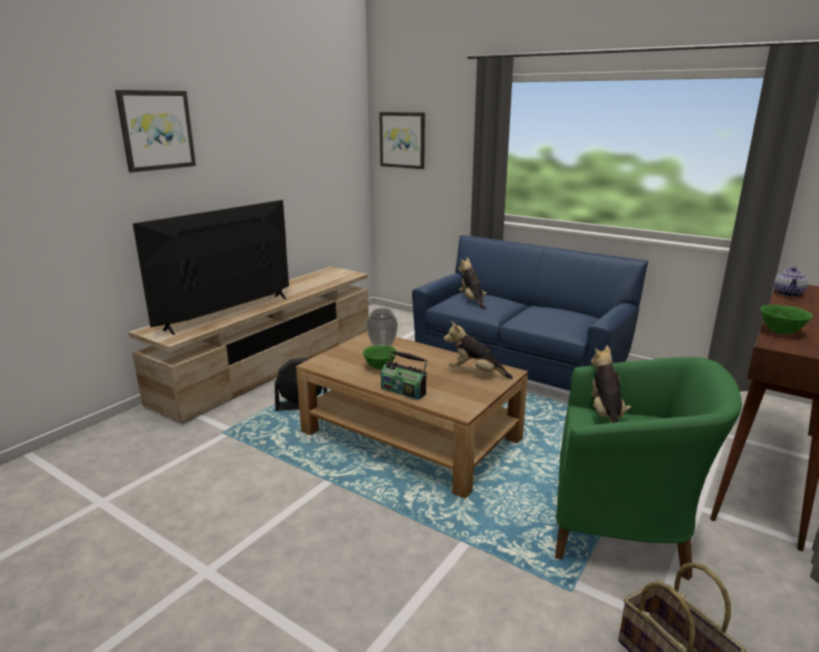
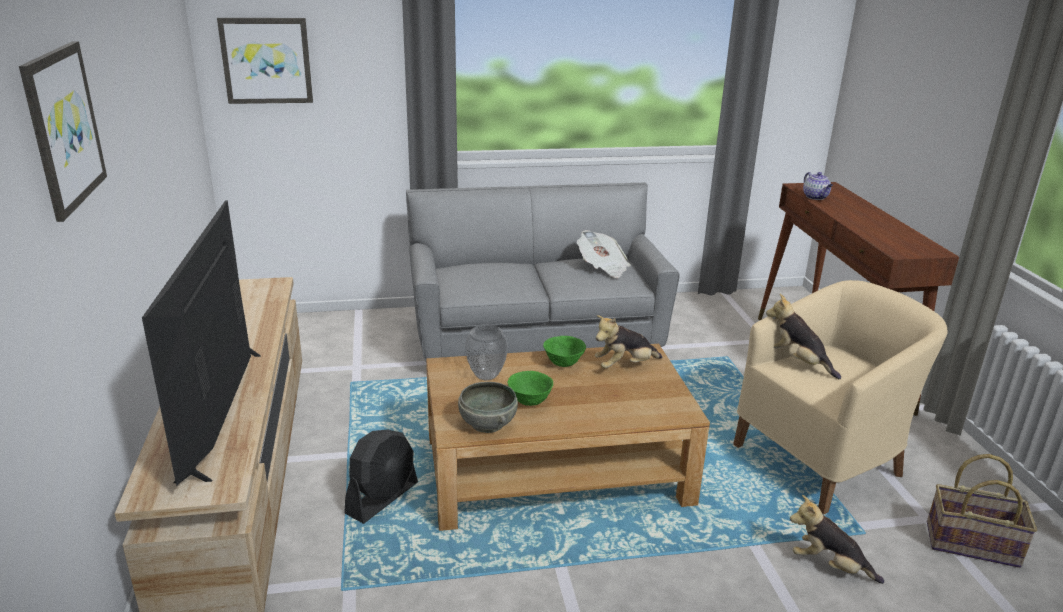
camera: 45 degrees left, 5 degrees up
(336, 367) = (487, 424): none -> grey bowl
(404, 391) = (602, 417): radio -> none
(472, 300) = (481, 277): plush toy -> plush toy (829, 566)
(519, 367) = (536, 341): blue sofa -> grey sofa
(566, 317) = (603, 267): none -> newspaper
(623, 528) = (822, 461): green armchair -> beige armchair
(781, 332) = (881, 239): green bowl -> green bowl (564, 363)

